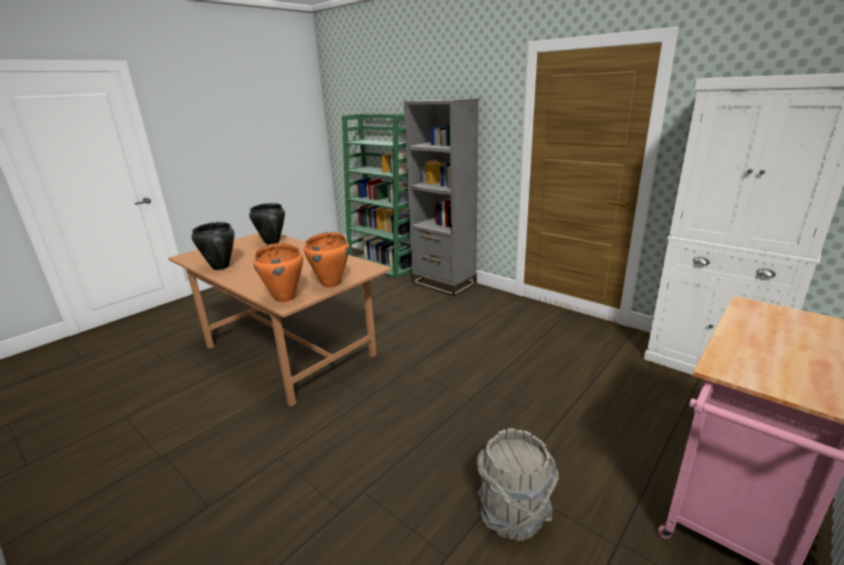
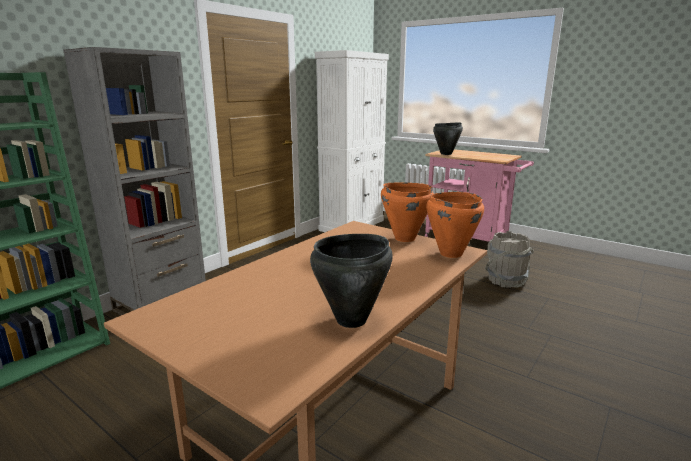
camera: 95 degrees left, 5 degrees down
(272, 242) = (216, 298): black cooking pot -> black cooking pot (446, 154)

